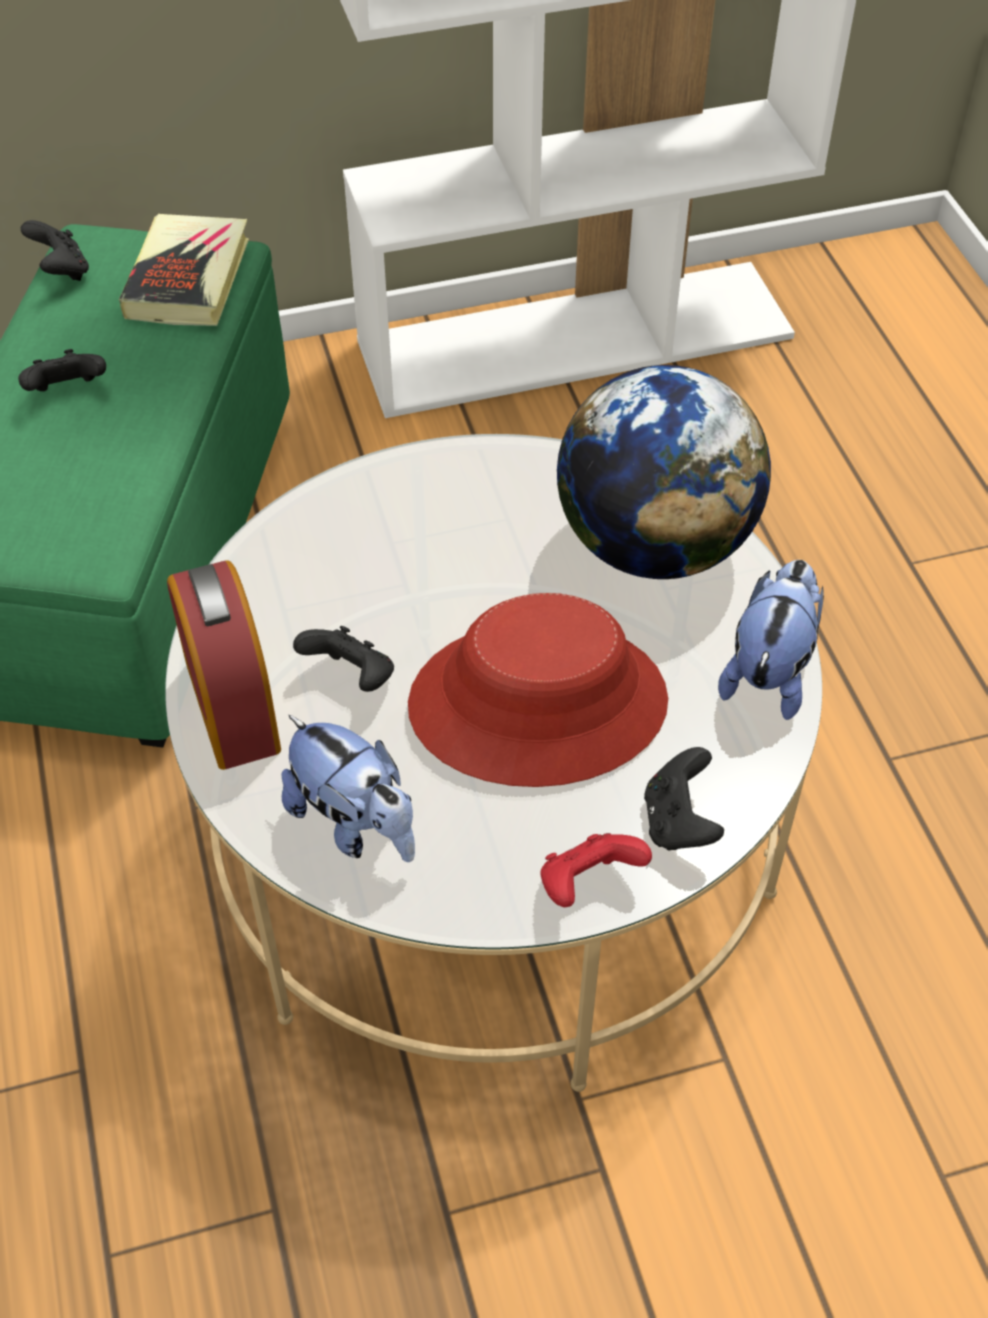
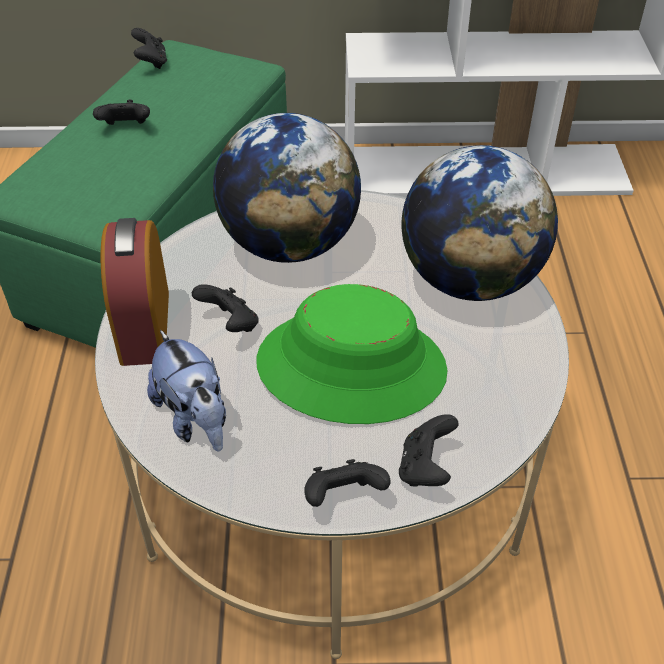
camera: 15 degrees right, 5 degrees down
(188, 279) = (225, 77): book -> none
(391, 539) = (290, 244): none -> globe
(538, 703) = (351, 366): red hat -> green hat
(587, 884) = (343, 497): red game controller -> black game controller
(769, 671) = (527, 378): plush toy -> none

